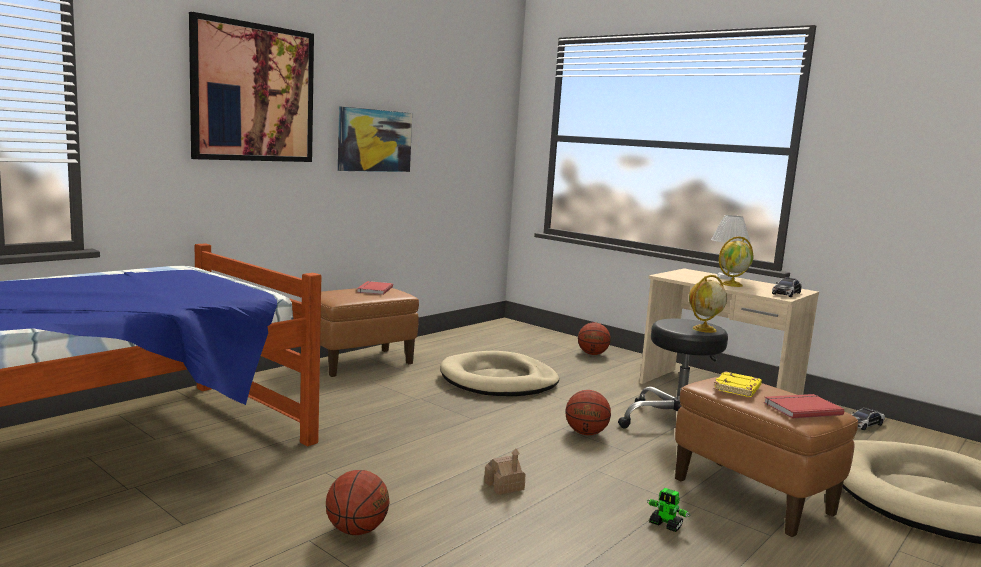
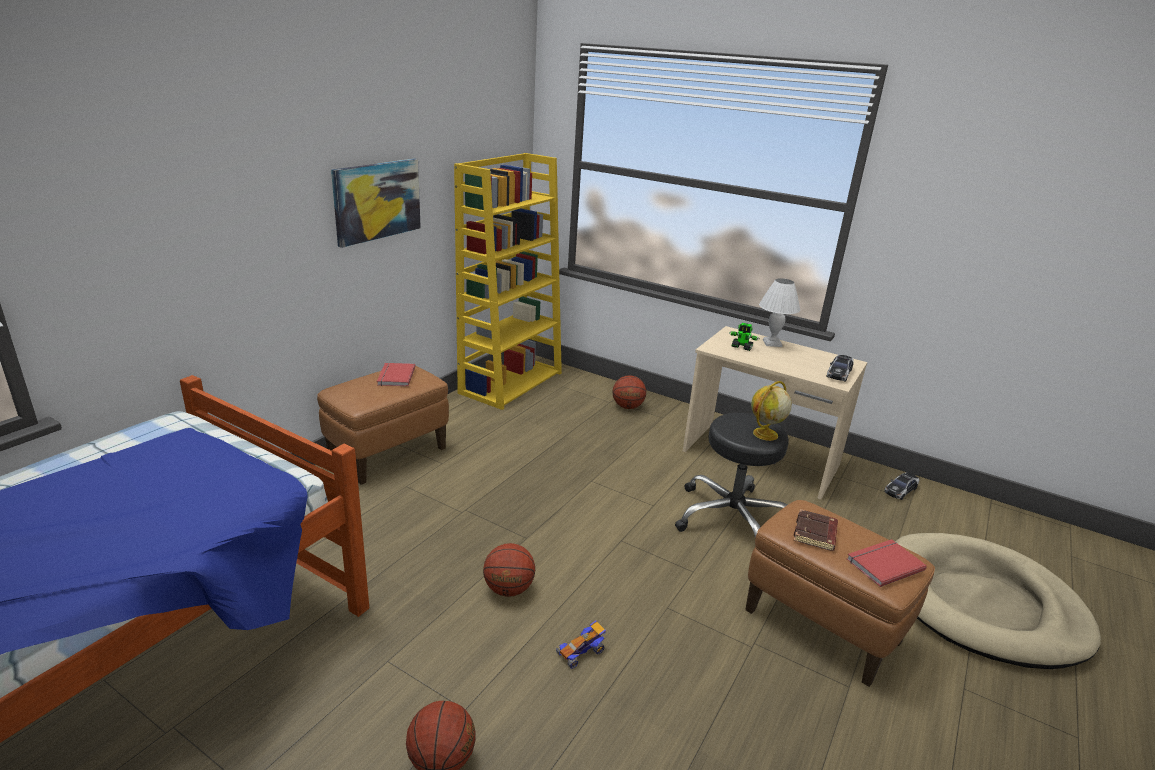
camera: 10 degrees left, 15 degrees up
(253, 93) = (222, 177): picture -> none
(484, 332) = (511, 382): none -> yellow bookcase
(499, 380) = (541, 466): beige dog bed -> none
(504, 486) = (581, 651): toy house -> toy car
(585, 433) = (645, 546): basketball -> basketball (508, 589)
(666, 525) = (750, 689): toy robot -> toy robot (742, 347)
(732, 284) = (783, 359): globe -> none
(738, 389) = (815, 534): yellow book -> brown book

